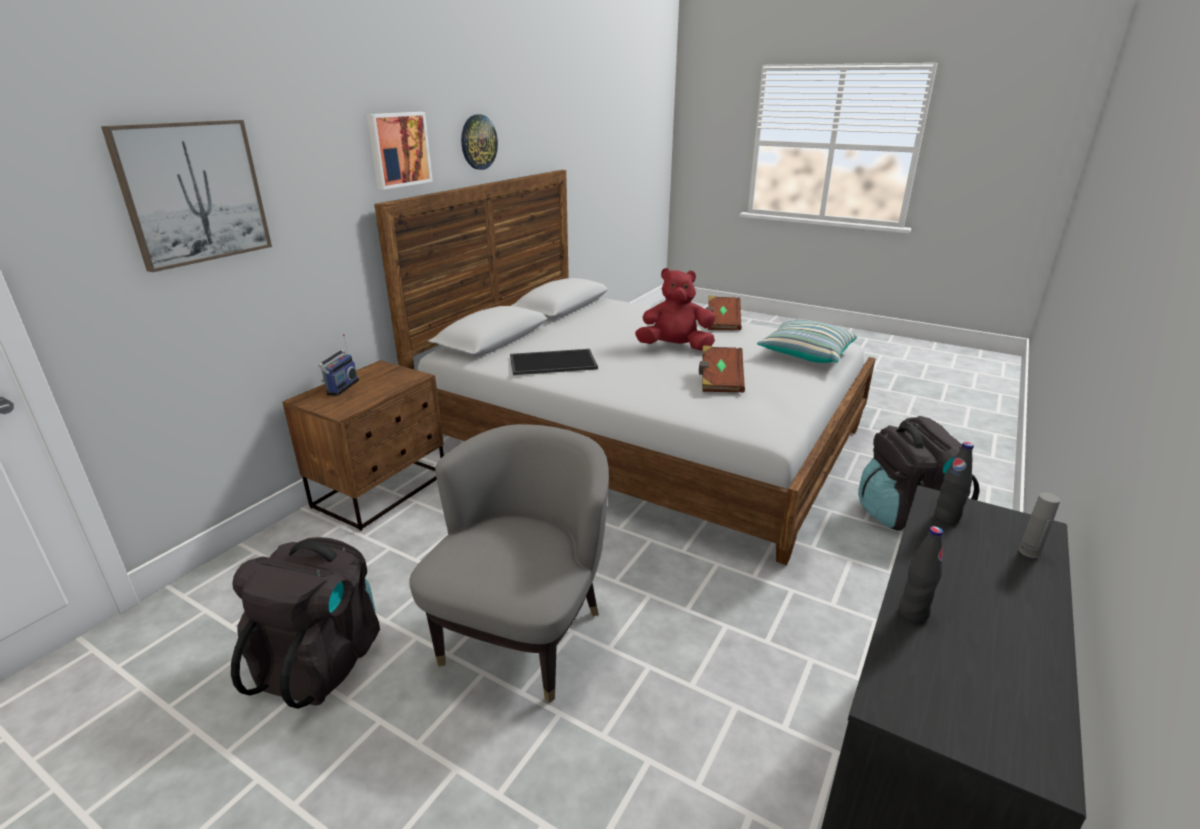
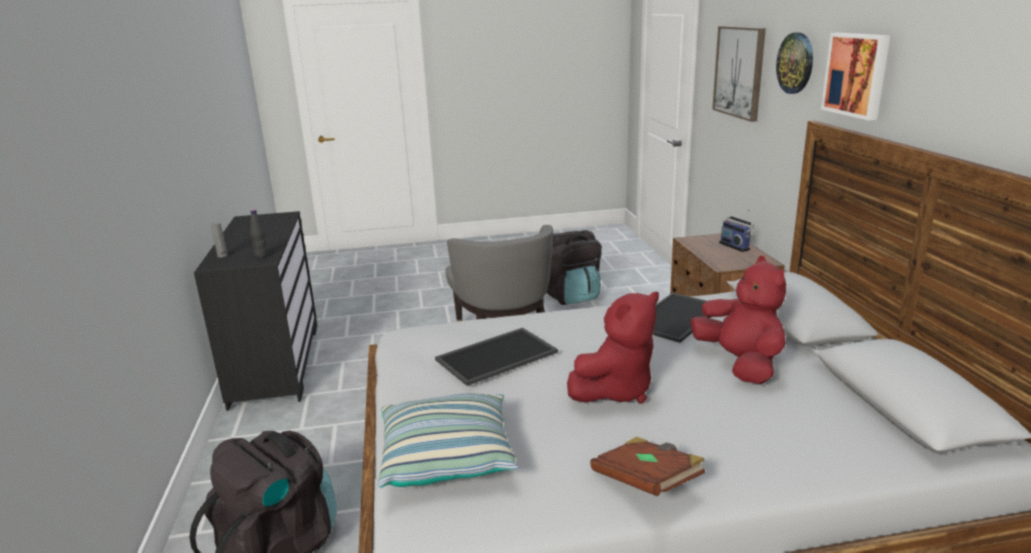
camera: 140 degrees right, 5 degrees down
(478, 142) = (967, 92): wall clock -> wall clock (795, 63)
(585, 335) = (740, 363): none -> red plush toy
(720, 381) = (496, 355): brown book -> tray
(913, 613) = (280, 229): black bottle -> none

